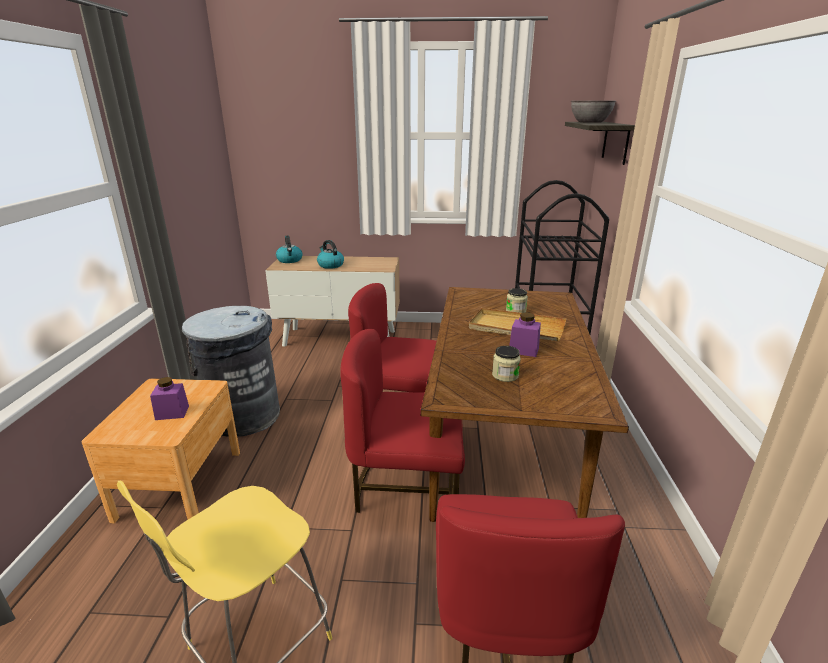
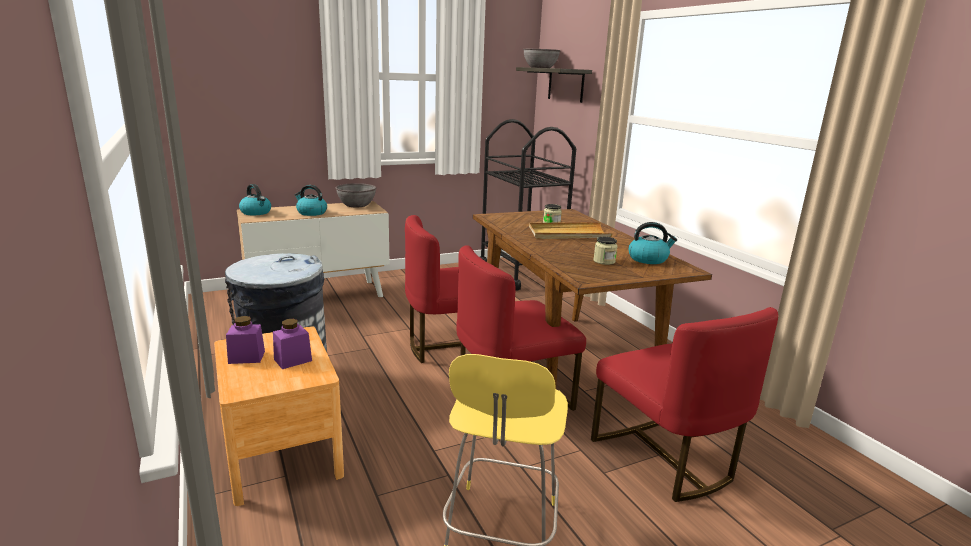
camera: 30 degrees left, 5 degrees down
(378, 260) = (356, 205): none -> grey bowl
(523, 350) = (593, 246): purple jar -> purple jar (246, 357)
(567, 383) = (648, 259): none -> kettle

